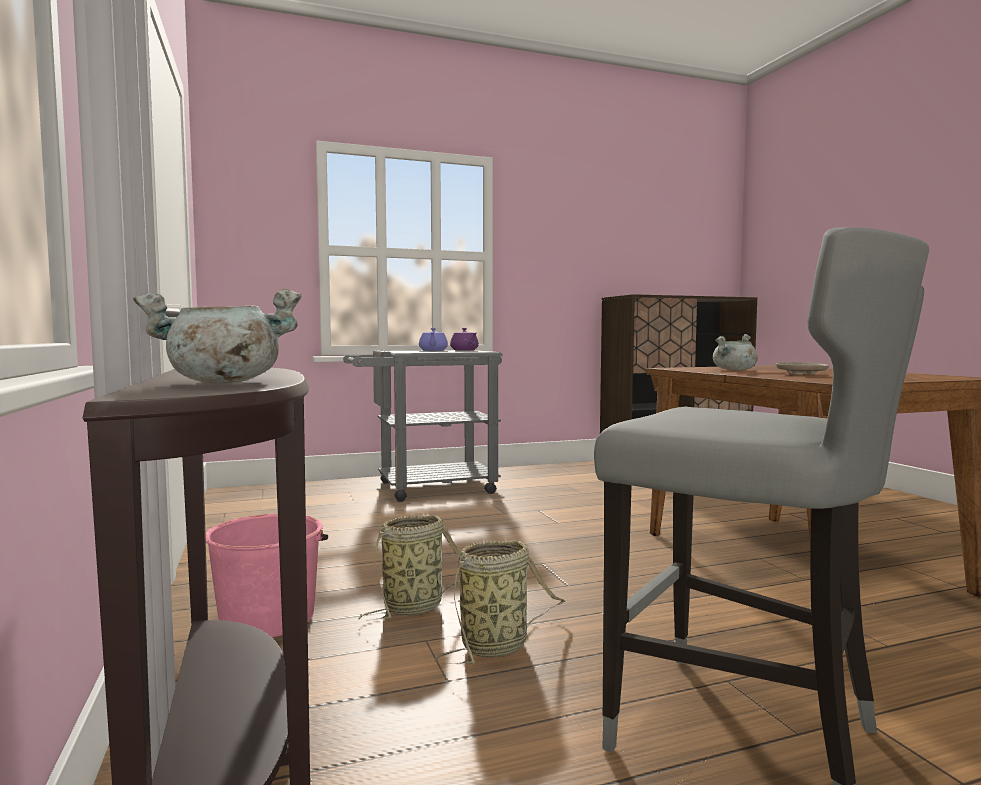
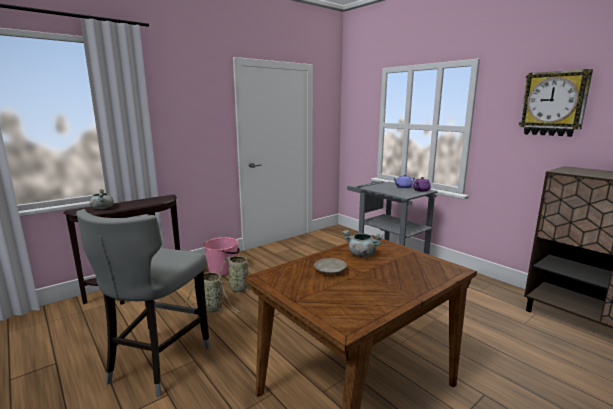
camera: 70 degrees right, 10 degrees up
(582, 226) = (553, 104): none -> wall clock

